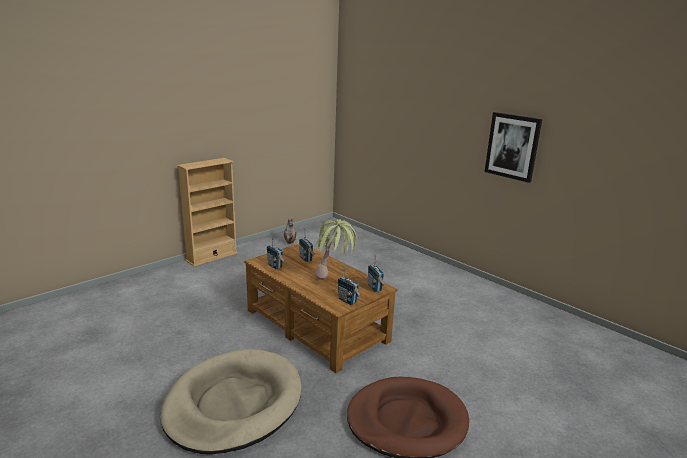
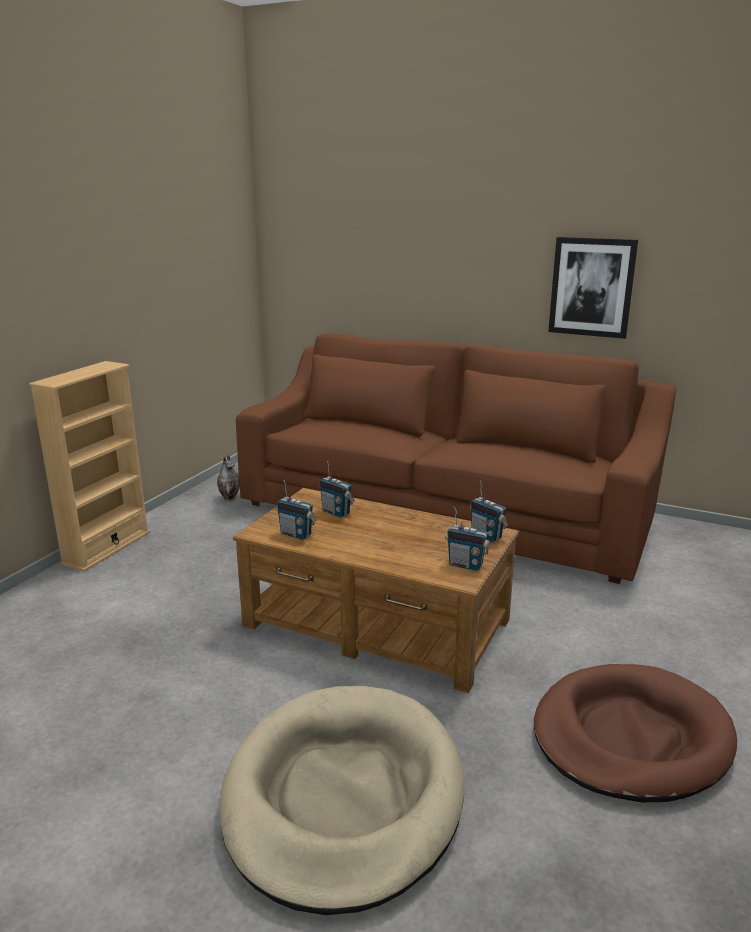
camera: 20 degrees left, 0 degrees up
(334, 281) = (417, 539): potted plant -> none
(405, 272) = (445, 510): none -> brown sofa

